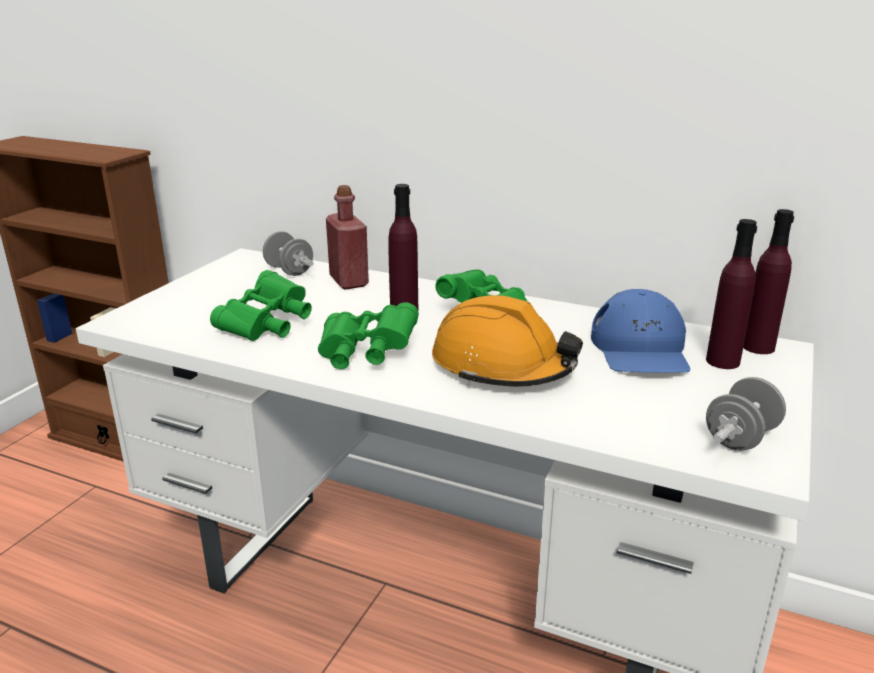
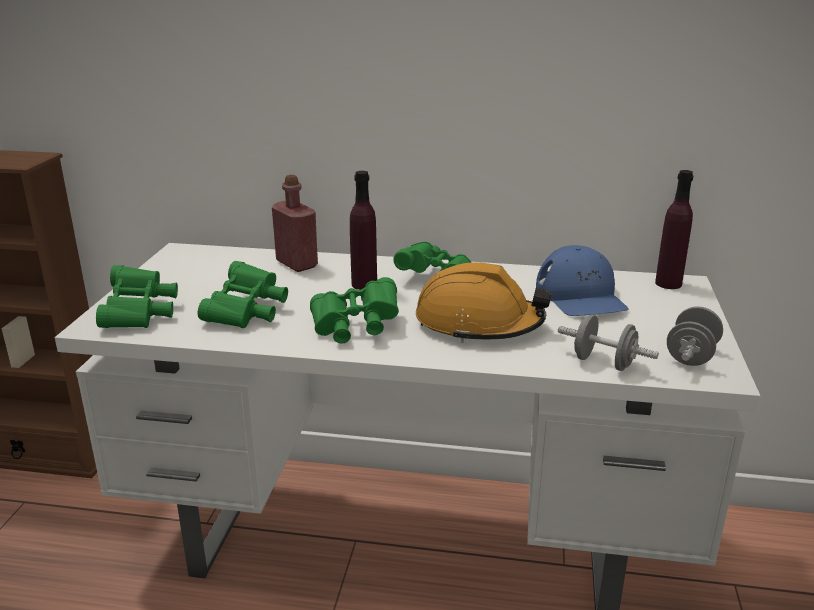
camera: 15 degrees left, 0 degrees up
(166, 314) = (140, 314): none -> green binoculars
(289, 271) = (233, 260): grey dumbbell -> grey dumbbell (603, 363)
(722, 361) = (648, 298): purple bottle -> none

